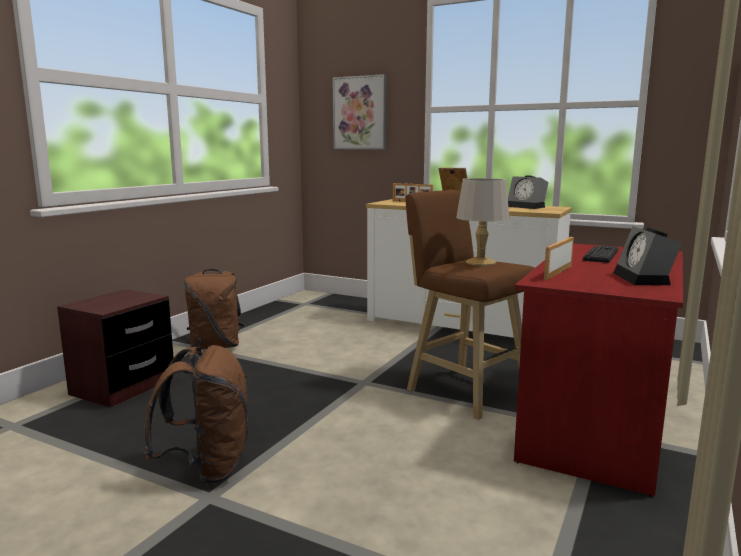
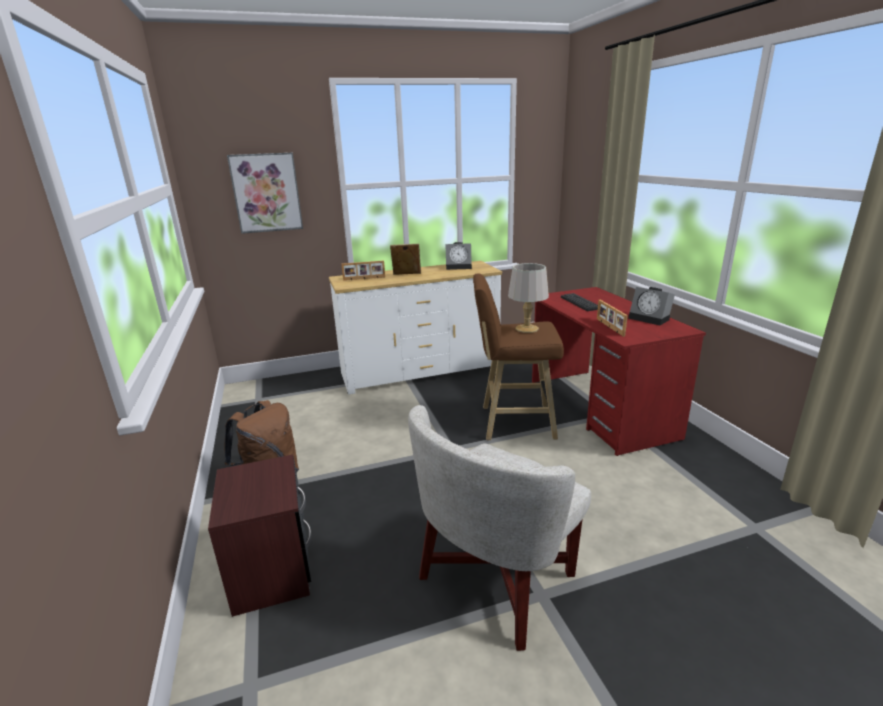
camera: 45 degrees left, 10 degrees up
(207, 468) = (496, 578): brown backpack -> white armchair

